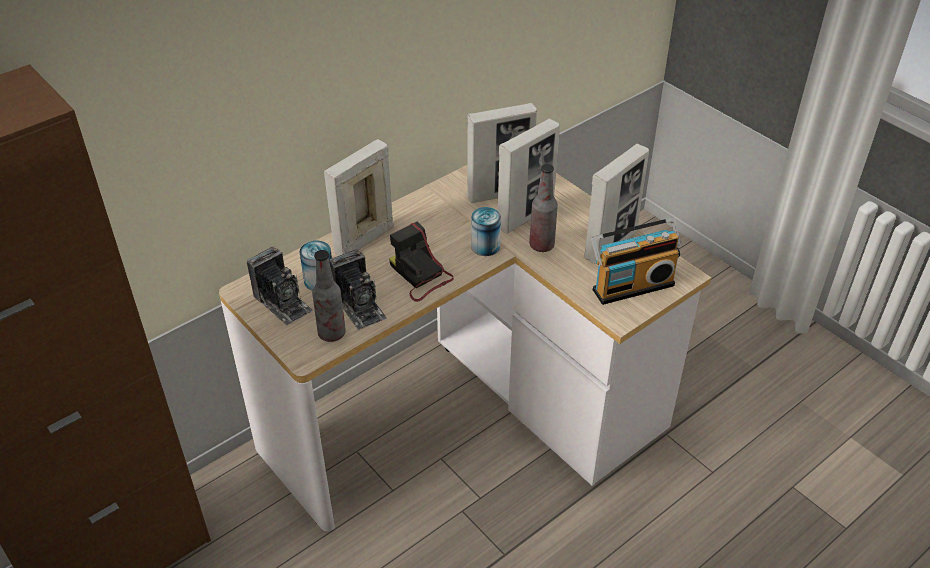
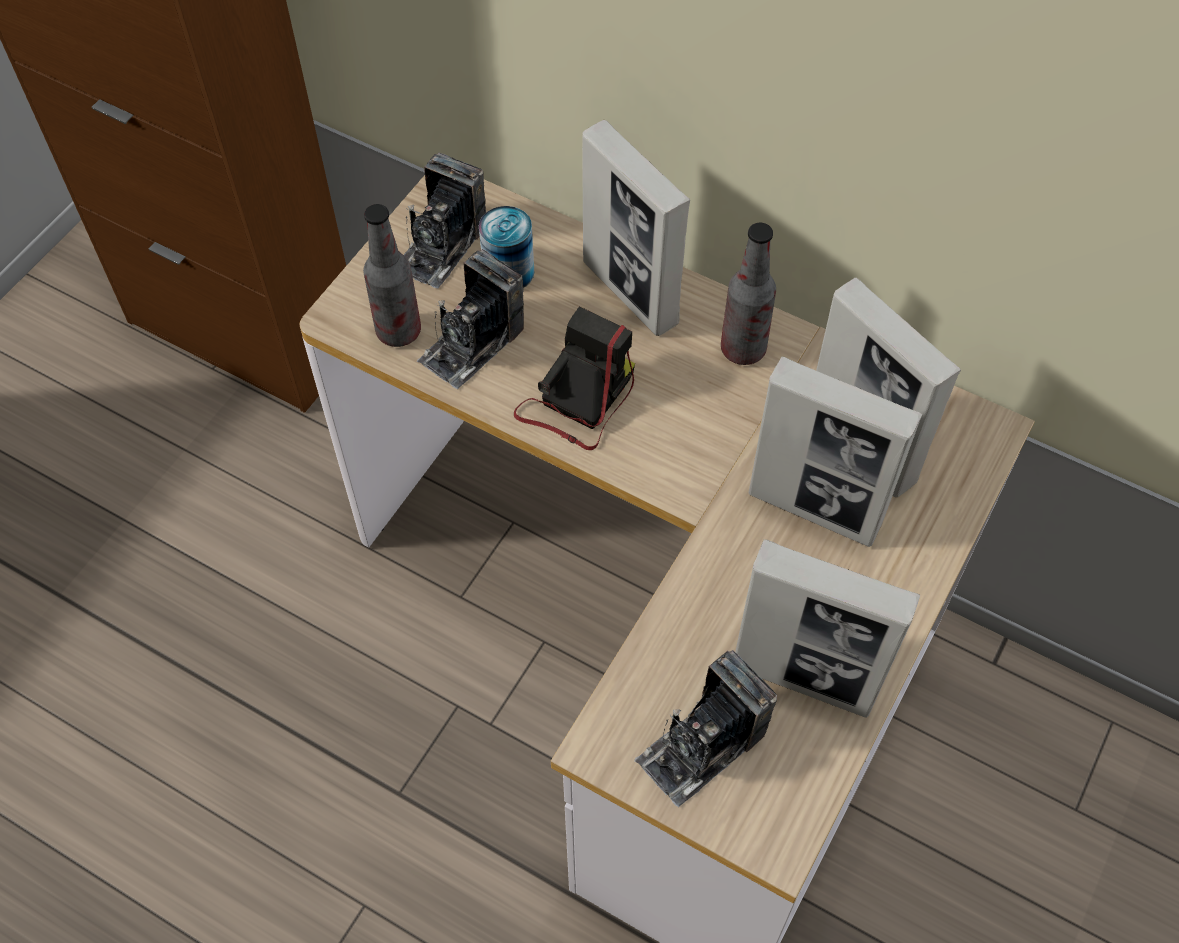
camera: 70 degrees right, 15 degrees up
(364, 240) = (630, 293): picture frame -> picture frame turned 150 degrees counterclockwise
(485, 246) = (699, 471): can -> none
(541, 245) = (744, 560): bottle -> bottle (743, 349)
(631, 285) = (701, 746): radio -> camera

